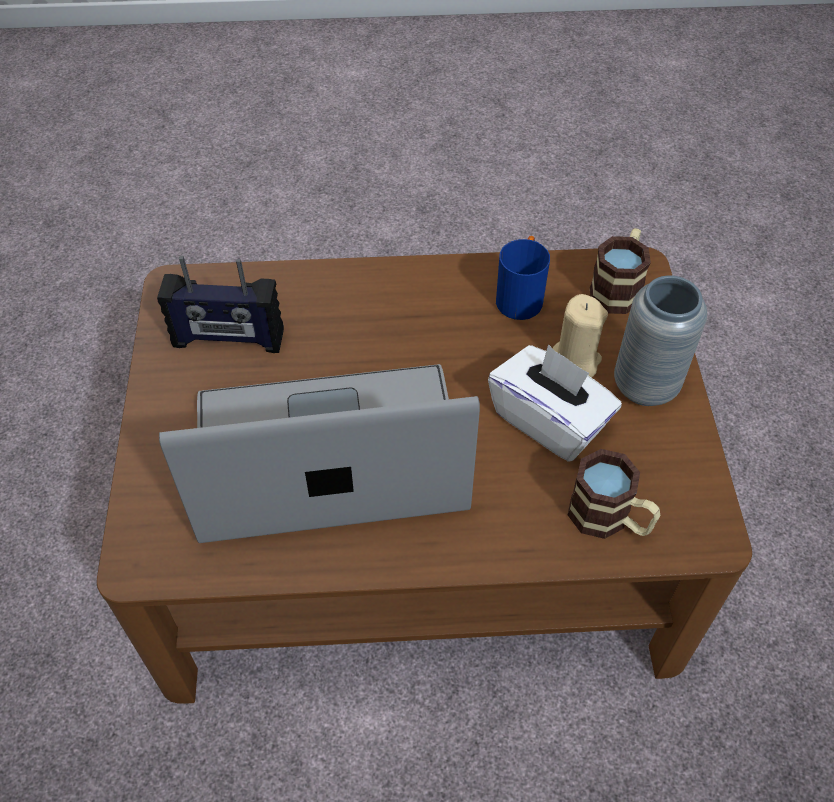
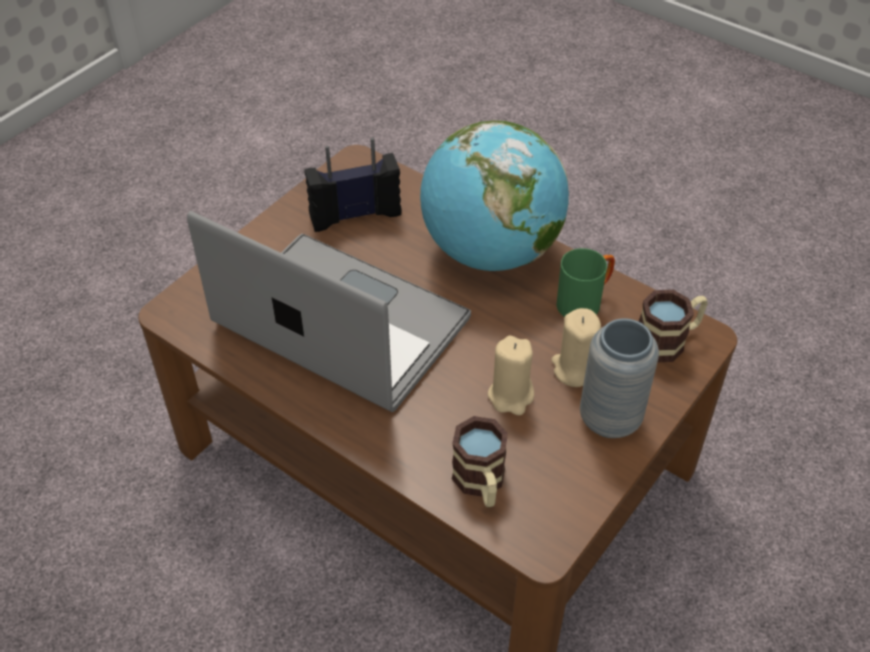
camera: 40 degrees right, 5 degrees down
(228, 340) = (355, 214): radio -> radio turned 120 degrees clockwise
(394, 299) = (490, 251): none -> globe
(520, 296) = (584, 302): blue mug -> green mug
(549, 421) = (511, 396): white tissue box -> beige candle

